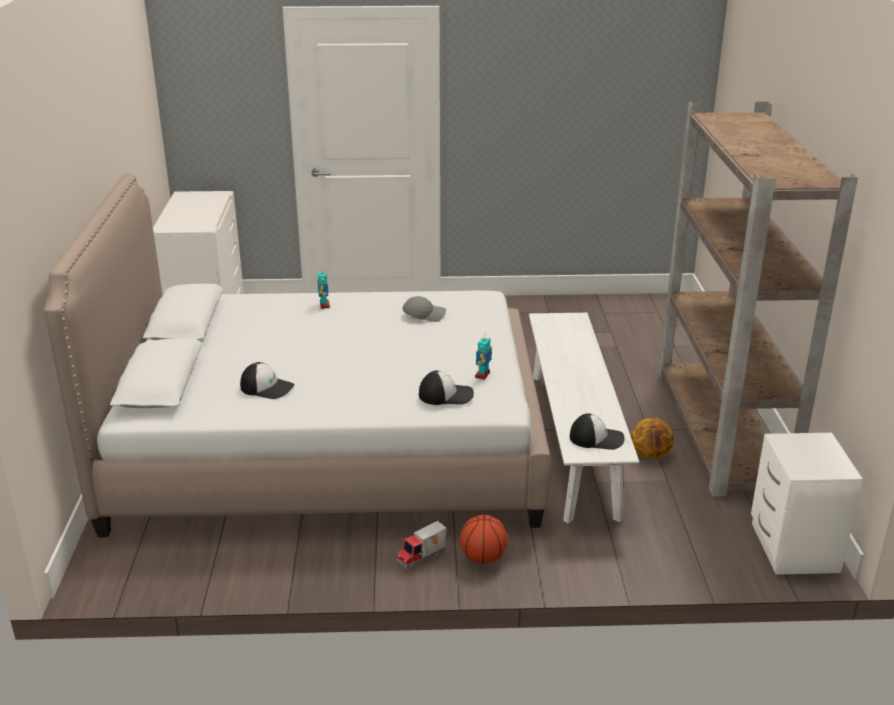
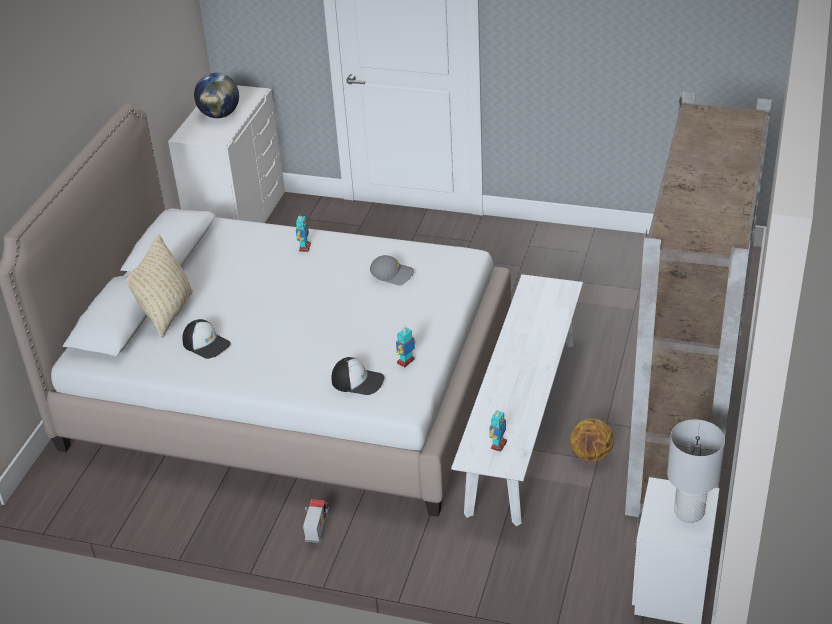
camera: 20 degrees right, 10 degrees up
(193, 211) = (219, 115): none -> globe
(210, 369) = (167, 313): none -> beige pillow
(422, 559) = (316, 529): toy truck -> toy truck turned 120 degrees clockwise
(483, 558) = (370, 539): basketball -> none
(597, 438) = (498, 445): cap -> toy robot
(823, 456) = (689, 515): none -> grey table lamp

